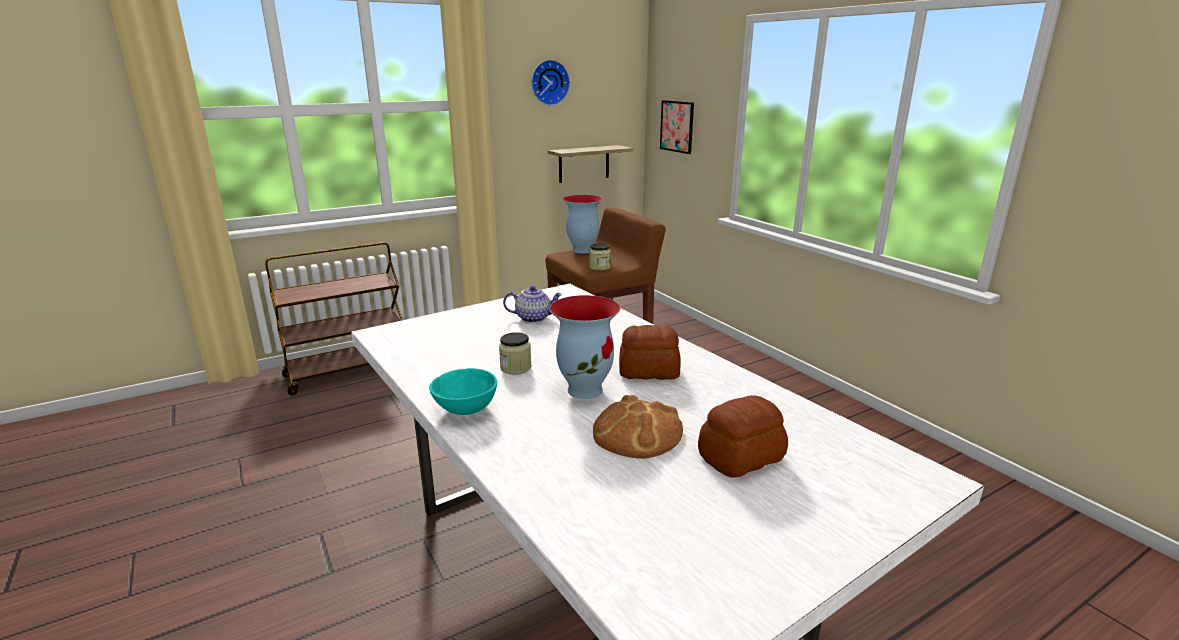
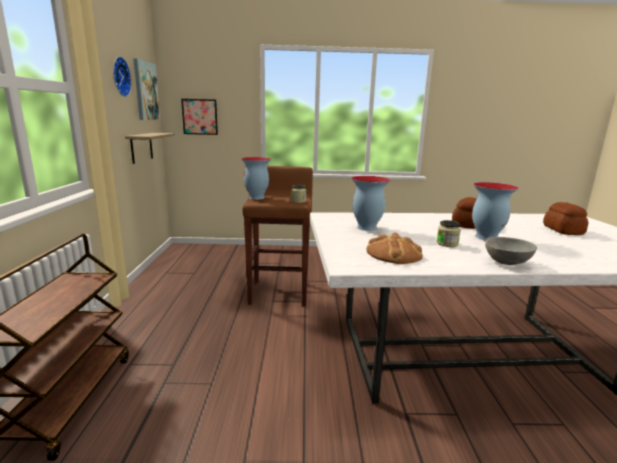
camera: 60 degrees left, 5 degrees down
(464, 410) = (507, 263): turquoise bowl -> grey bowl
(533, 318) = (366, 228): teapot -> vase
(609, 93) = (145, 91): none -> picture
(637, 432) = (539, 238): bread -> bread (394, 254)

